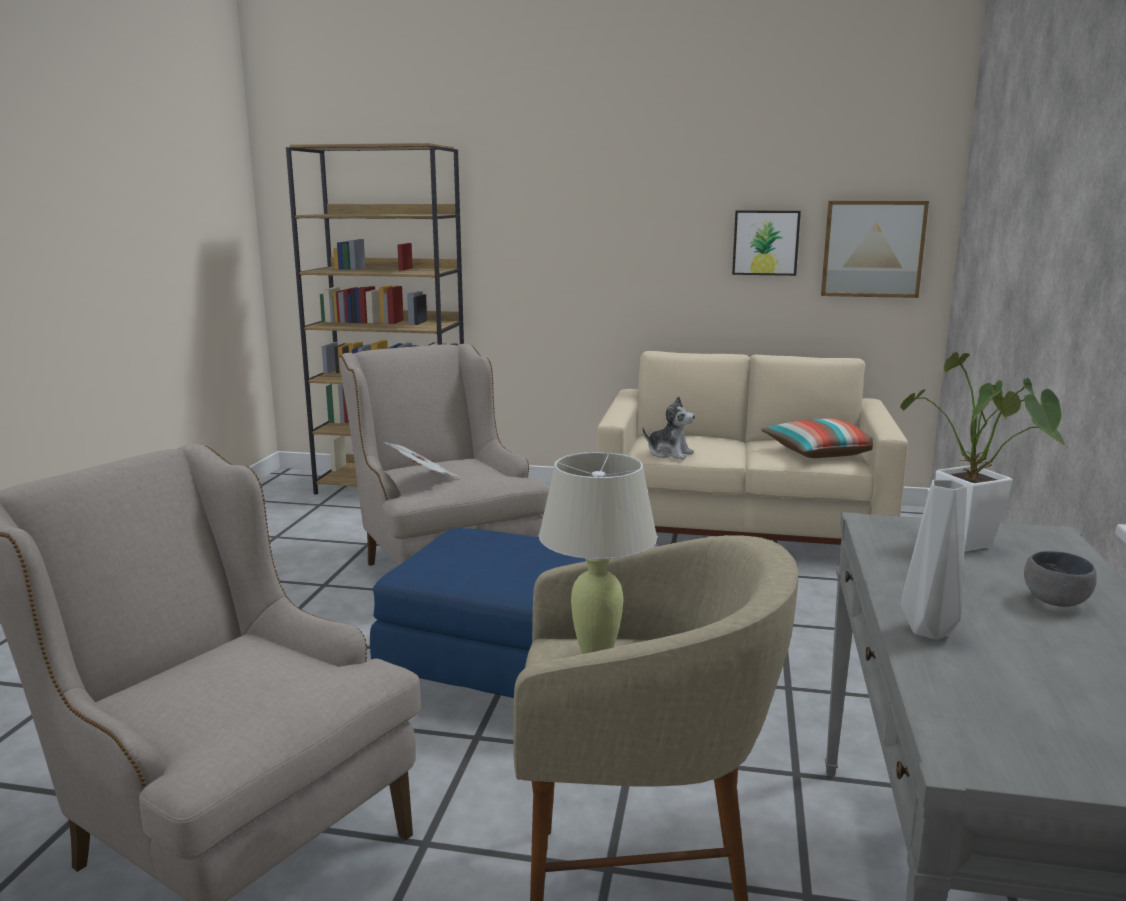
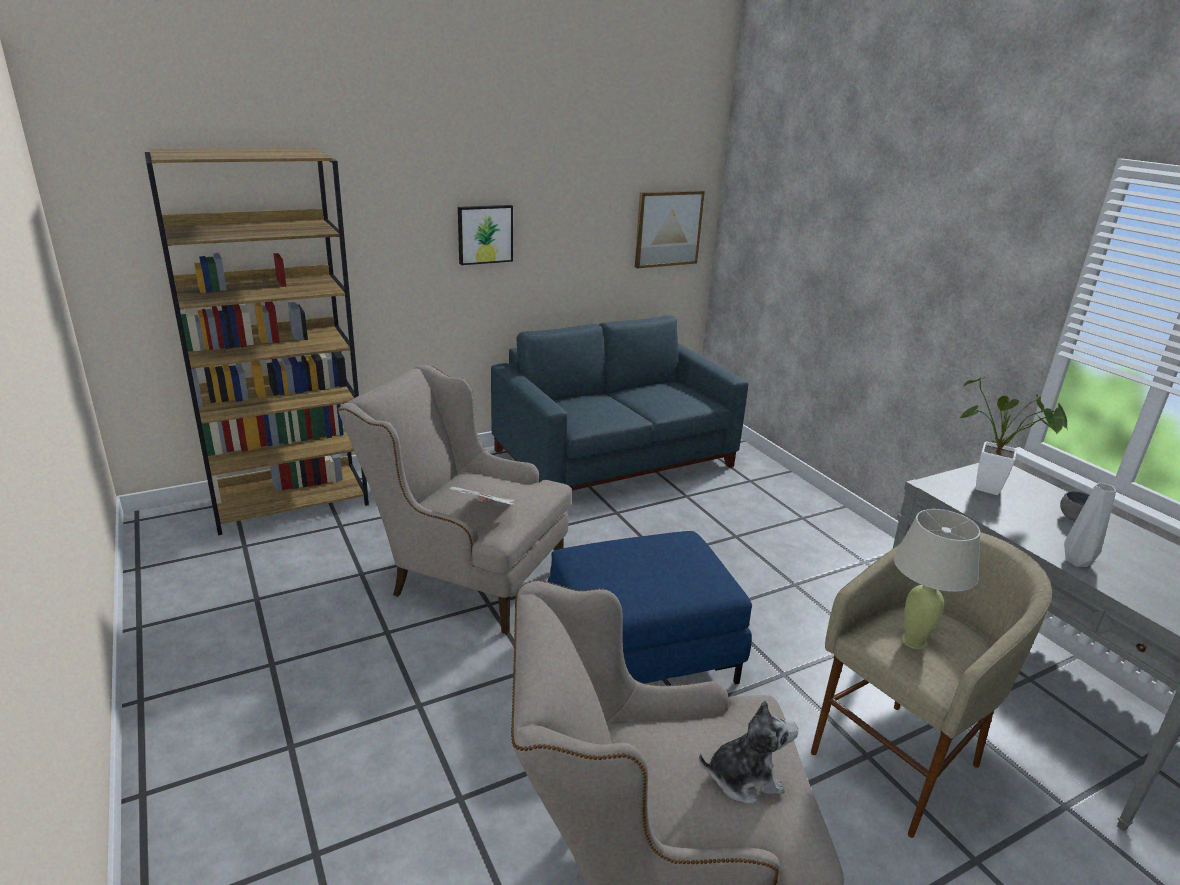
camera: 40 degrees left, 10 degrees up
(669, 453) = (593, 423): plush toy -> plush toy (744, 778)
(742, 525) = (615, 458): beige sofa -> blue sofa
(765, 242) = (596, 228): picture -> picture (485, 234)
(820, 453) = (680, 397): pillow -> none

